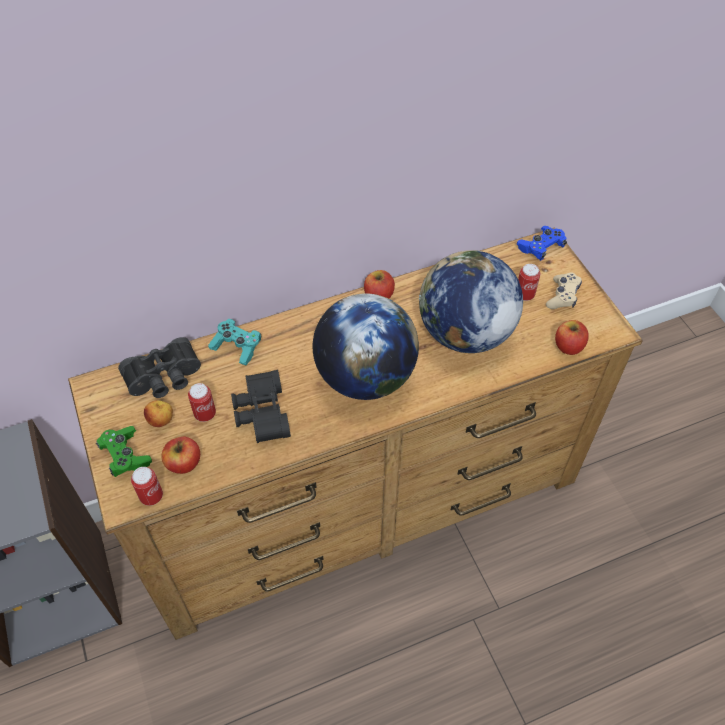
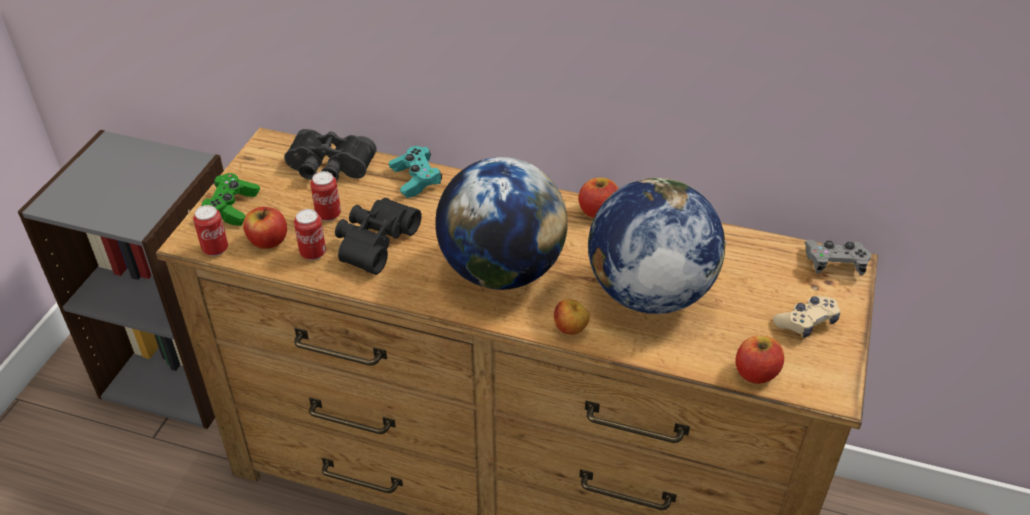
camera: 40 degrees right, 10 degrees down
(161, 421) = (289, 199): apple -> apple (570, 329)
(524, 295) = (760, 296): can -> can (313, 253)
(541, 248) = (834, 264): blue game controller -> grey game controller

